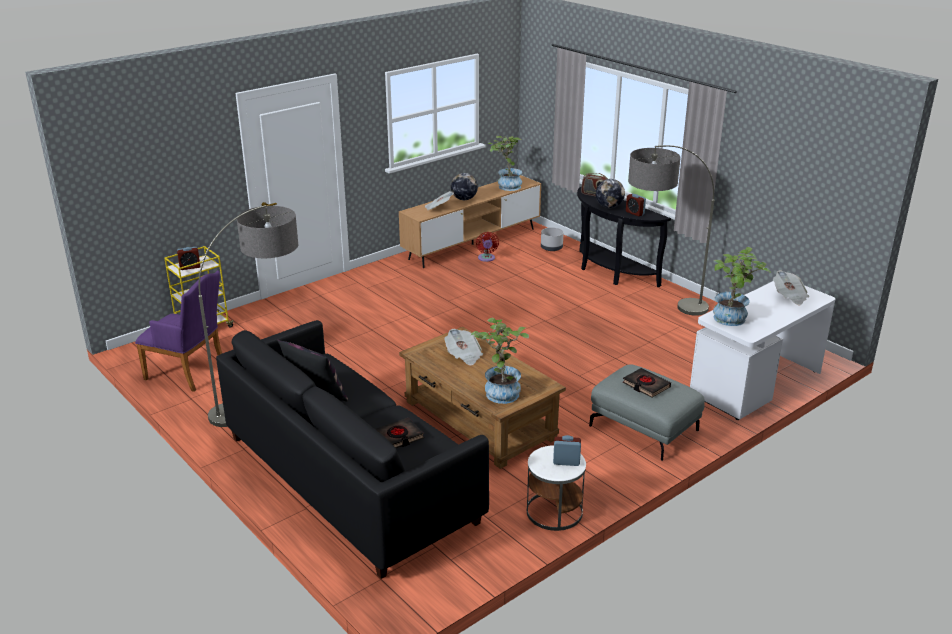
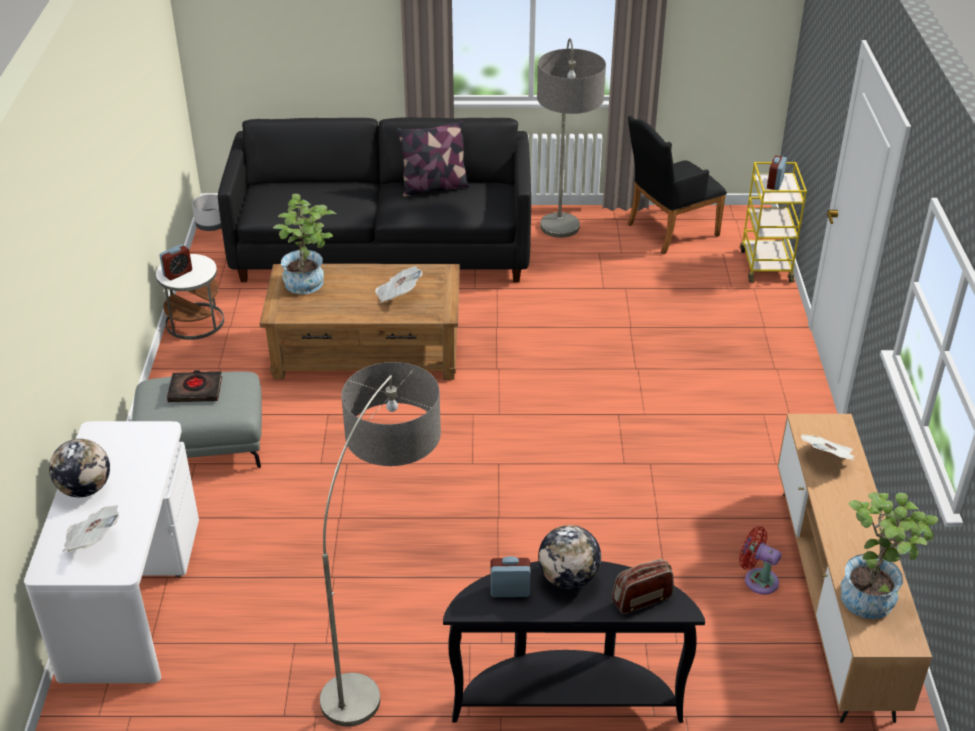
camera: 130 degrees right, 10 degrees up
(189, 373) = (667, 231): purple armchair -> black armchair
(397, 437) = (317, 198): black book -> none
(464, 199) = (846, 506): globe -> globe (85, 489)
(551, 248) = (731, 688): grey planter -> grey planter (212, 224)
(732, 320) = (134, 443): potted plant -> none

